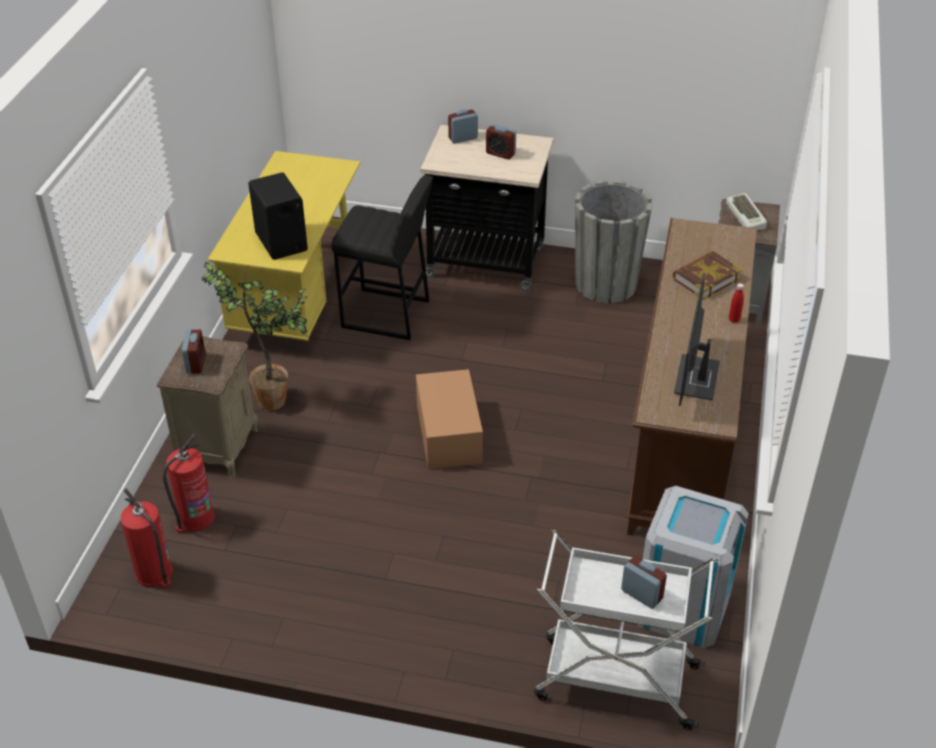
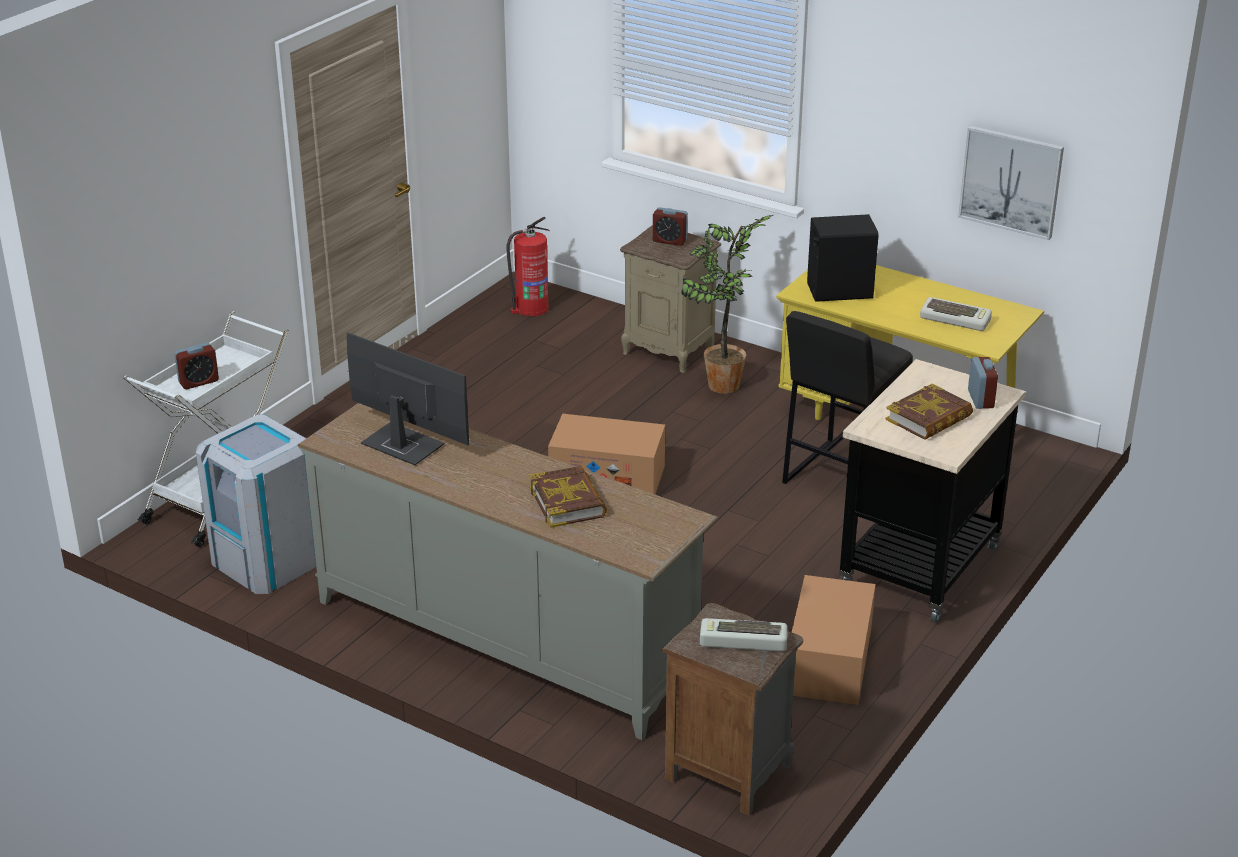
camera: 110 degrees right, 10 degrees down
(195, 518) = (582, 331): fire extinguisher -> none
(243, 85) = (1011, 181): none -> picture
(306, 184) = (956, 319): none -> keyboard
(500, 153) = (929, 418): alarm clock -> book
(606, 284) = (829, 661): grey planter -> cardboard box
(683, 430) = (506, 638): brown cabinet -> grey cabinet
(734, 319) = (477, 498): red bottle -> none

